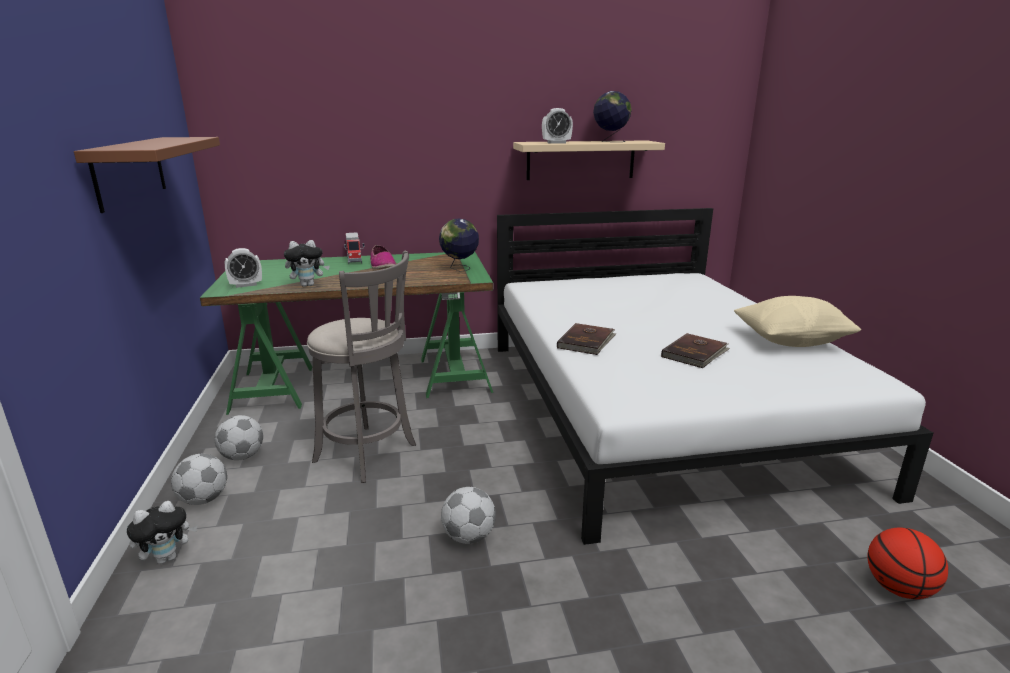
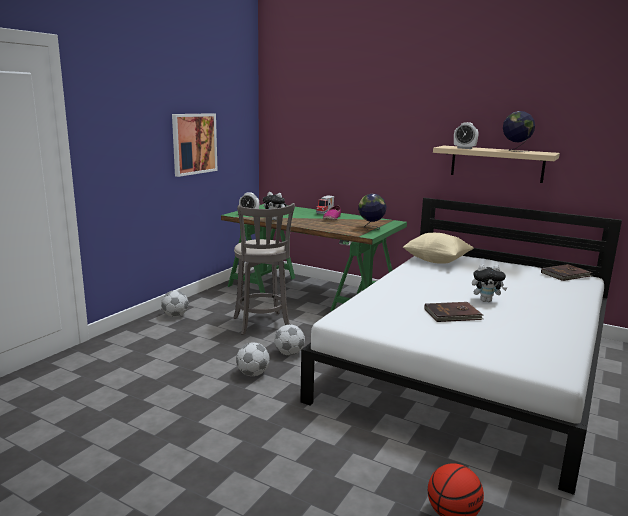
camera: 40 degrees right, 5 degrees down
(130, 171) = (194, 143): brown shelf -> picture
(168, 557) = (139, 329): plush toy -> plush toy (486, 301)
(242, 456) = (210, 305): football -> football (289, 353)
(587, 341) = (395, 289): brown book -> brown book (566, 274)
(791, 342) = (550, 332): beige pillow -> beige pillow (436, 261)

